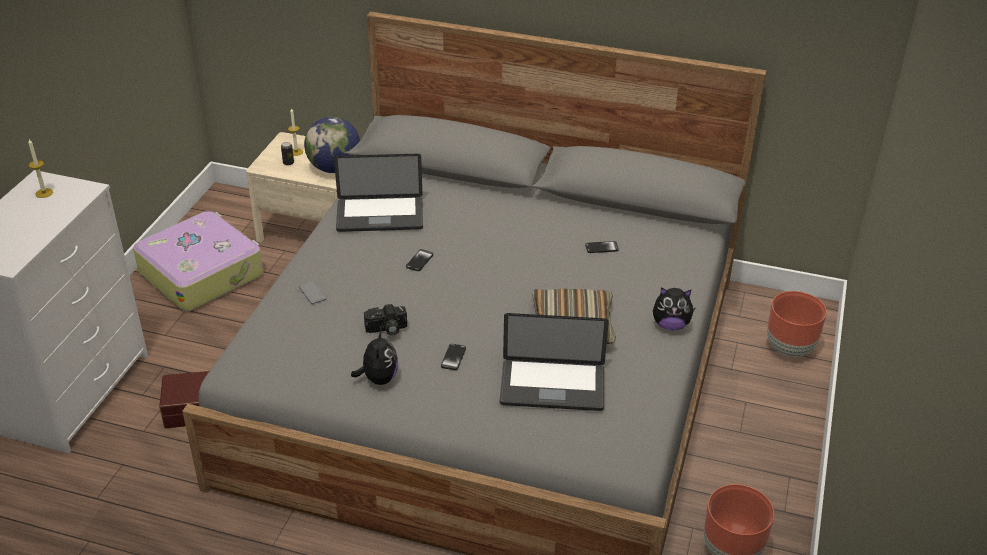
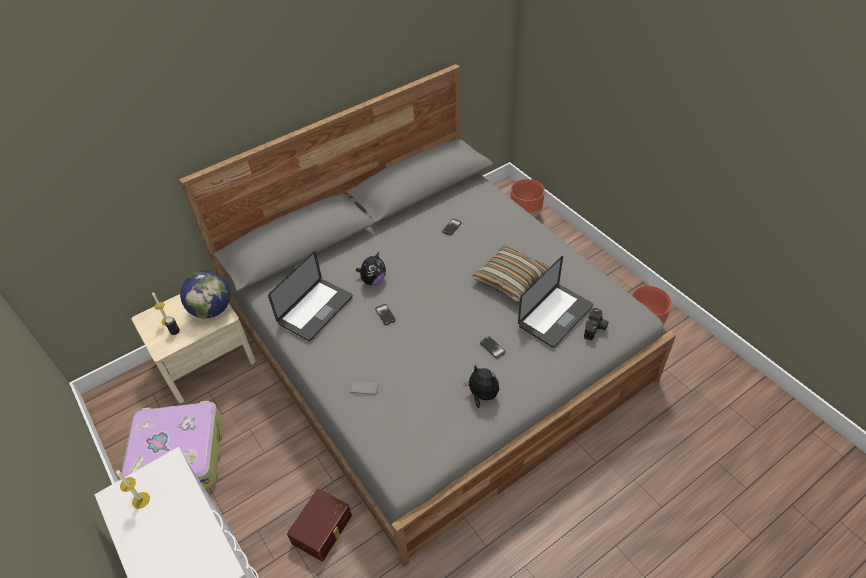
camera: 50 degrees left, 10 degrees up
(386, 329) = (442, 366): camera -> camera (595, 329)
(670, 325) = (543, 238): plush toy -> plush toy (373, 280)

